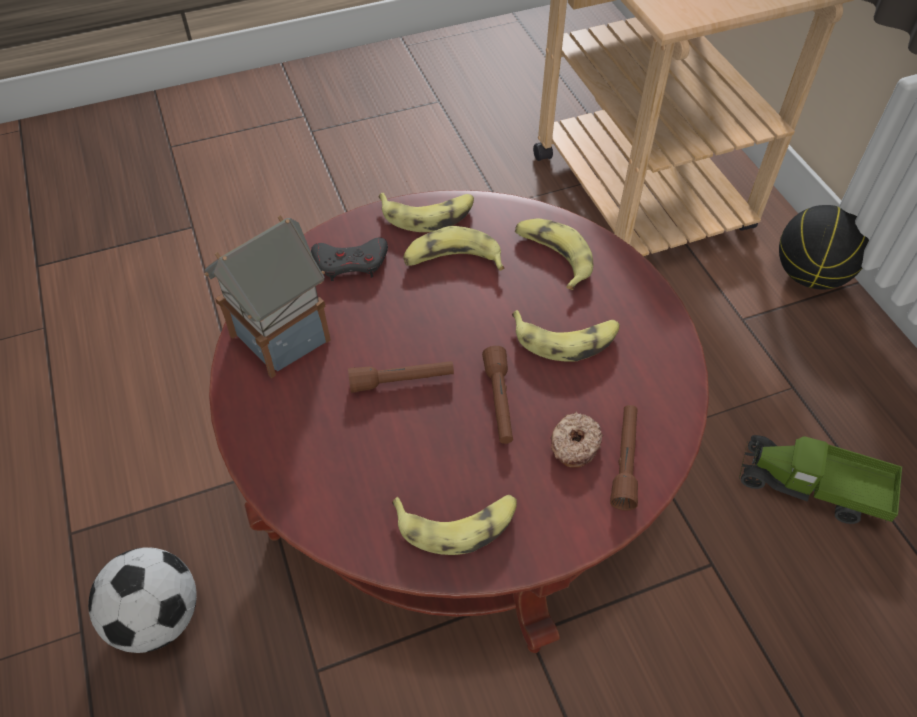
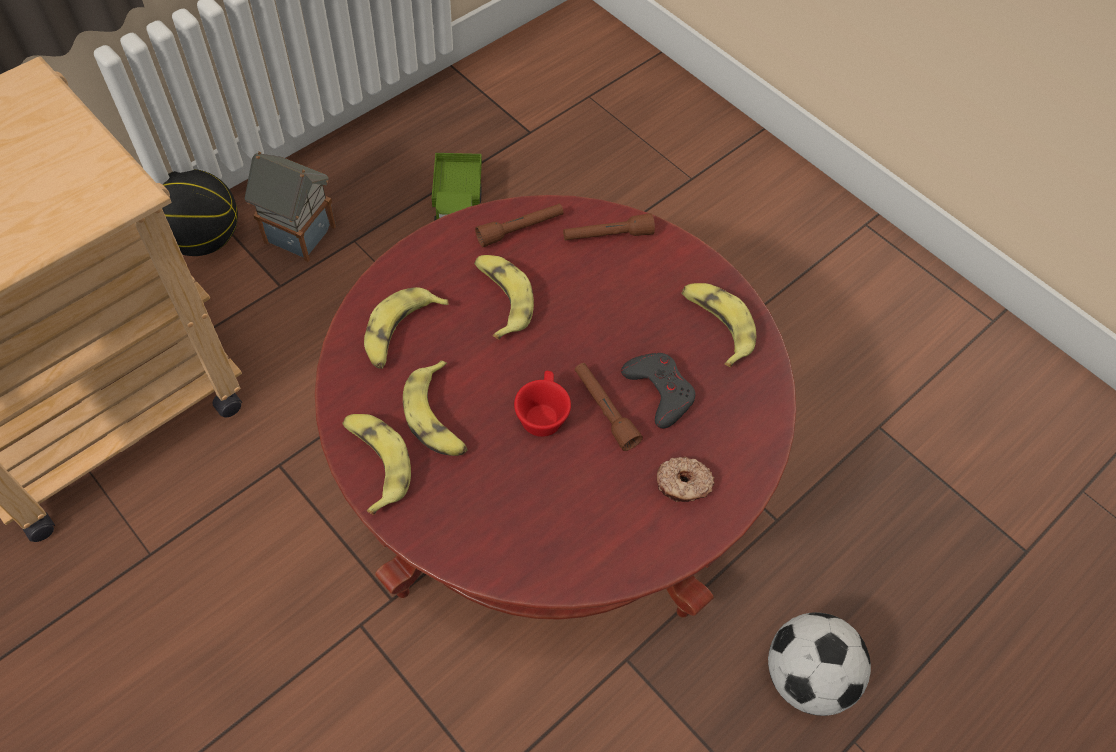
camera: 115 degrees left, 5 degrees up
(282, 335) = (600, 536): toy house -> toy house (298, 234)
(351, 263) = (476, 512): grey game controller -> grey game controller (659, 391)
(421, 332) = (542, 413): none -> red cup
(499, 402) = (591, 330): brown flashlight -> brown flashlight (520, 229)
(574, 444) = (608, 270): donut -> donut (683, 484)

